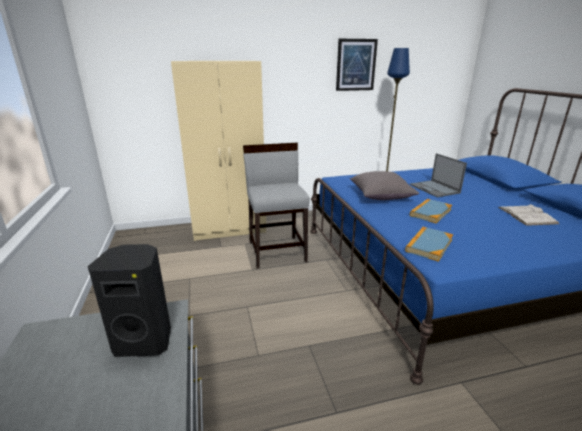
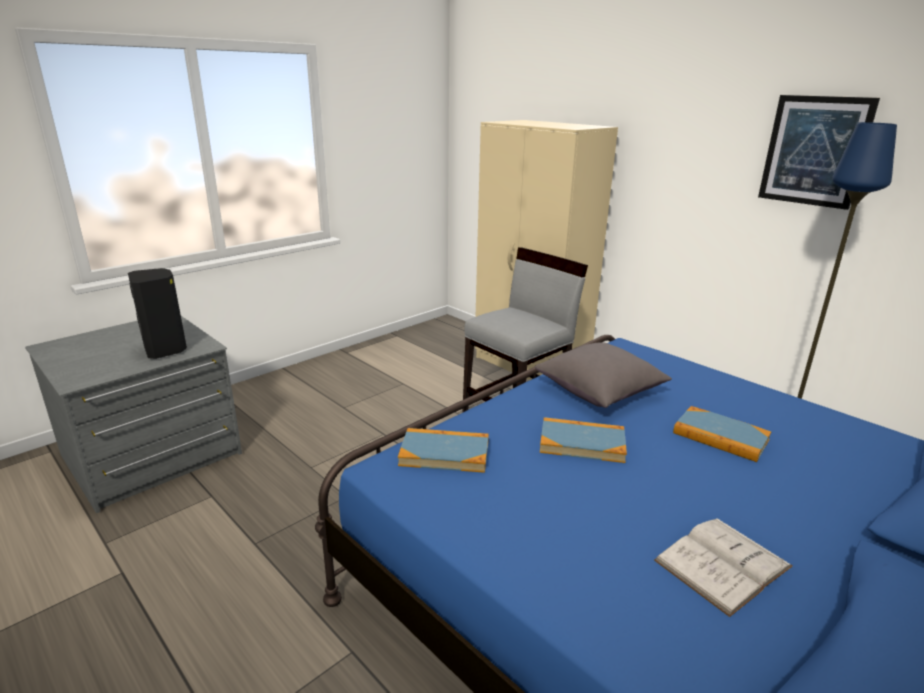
camera: 60 degrees right, 0 degrees up
(435, 189) = (720, 437): laptop -> book

